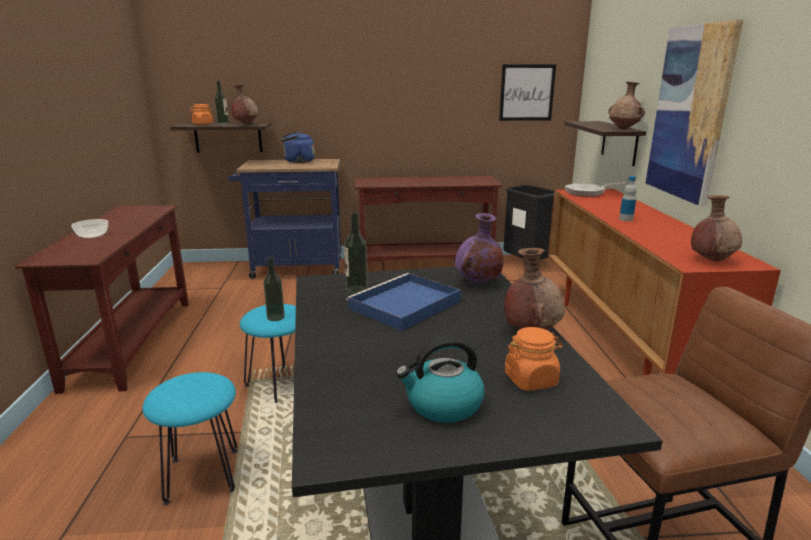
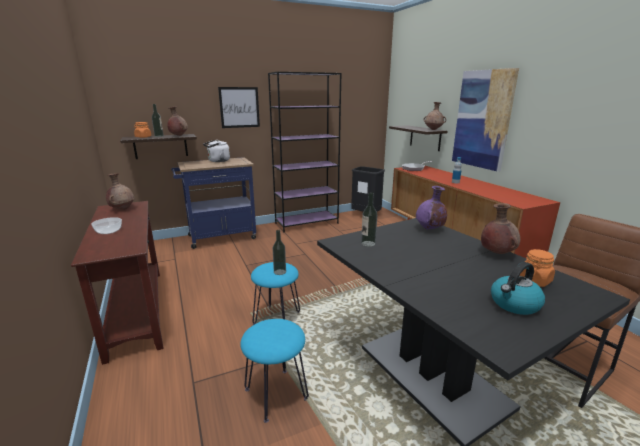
camera: 20 degrees left, 0 degrees up
(297, 161) = (217, 161): blue kettle -> white kettle
(404, 305) = (409, 249): blue tray -> none
(426, 264) = (307, 223): brown console table -> purple bookcase
(527, 92) = (358, 109): picture -> picture (239, 107)
(711, 260) = (525, 200): brown vase -> brown vase (123, 209)

